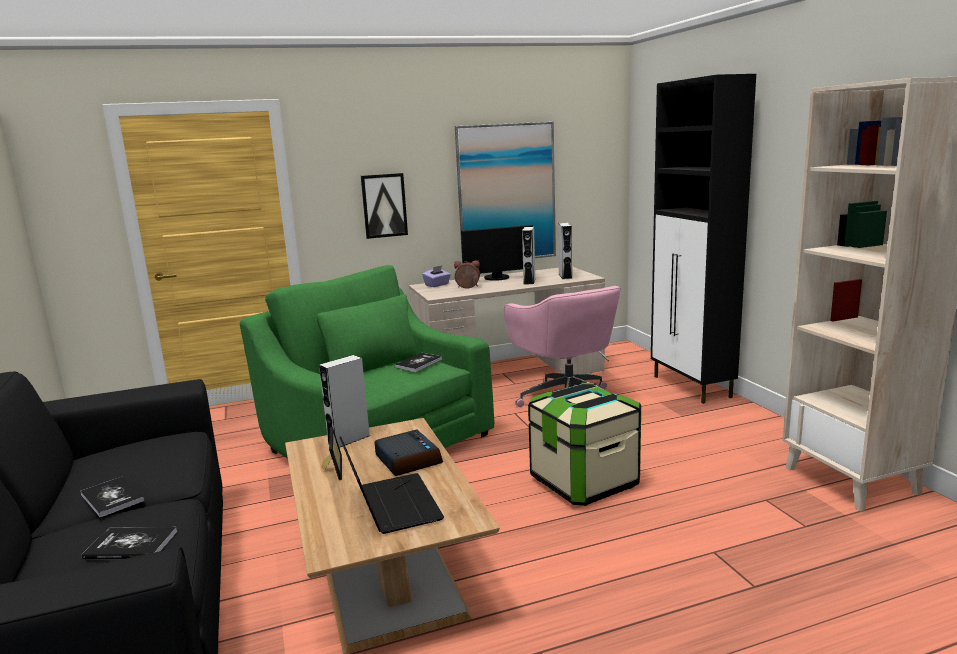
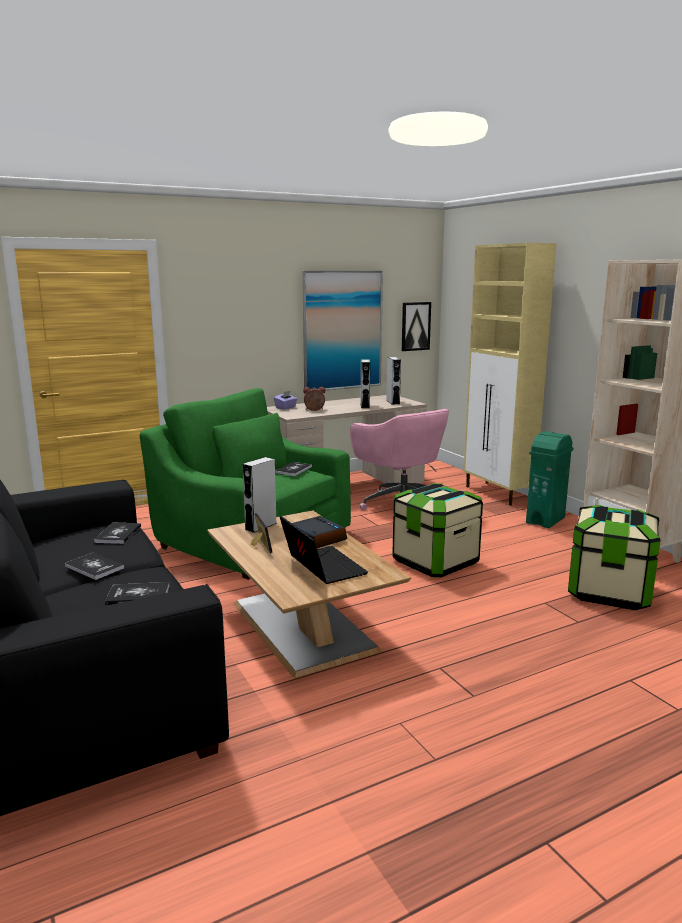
camera: 10 degrees left, 0 degrees up
(170, 449) = (118, 534): none -> book
(384, 205) = (241, 337): picture -> picture (415, 326)
(498, 278) = (336, 403): monitor -> none
(692, 387) = (498, 494): black cabinet -> beige cabinet
(744, 425) = (546, 520): none -> green trash can
(809, 538) = (609, 591): none -> storage box

